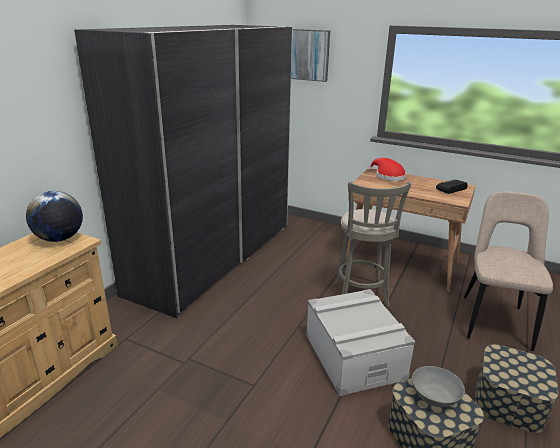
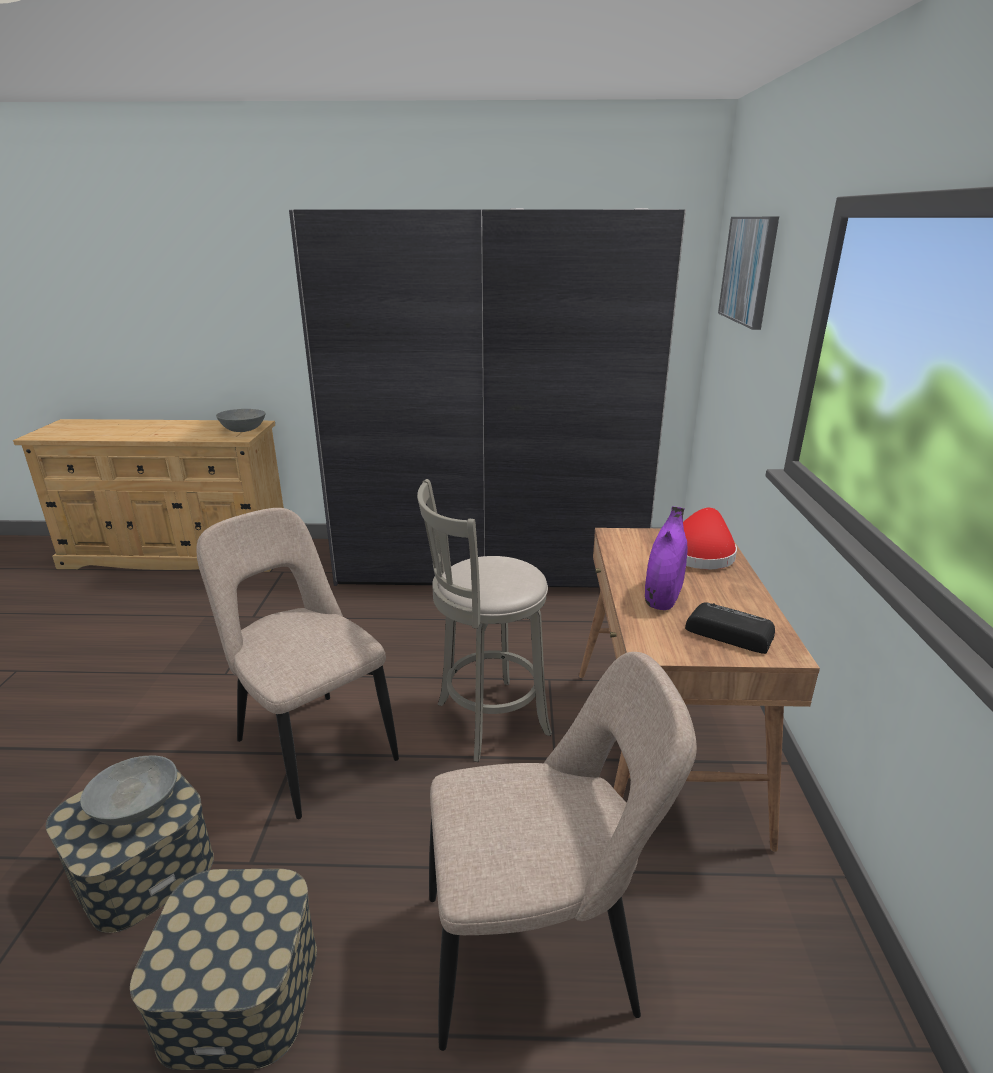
camera: 65 degrees right, 0 degrees up
(59, 239) = (243, 430): globe -> grey bowl
(353, 356) = (312, 746): grey storage box -> beige chair
(419, 190) = (663, 594): none -> purple vase

